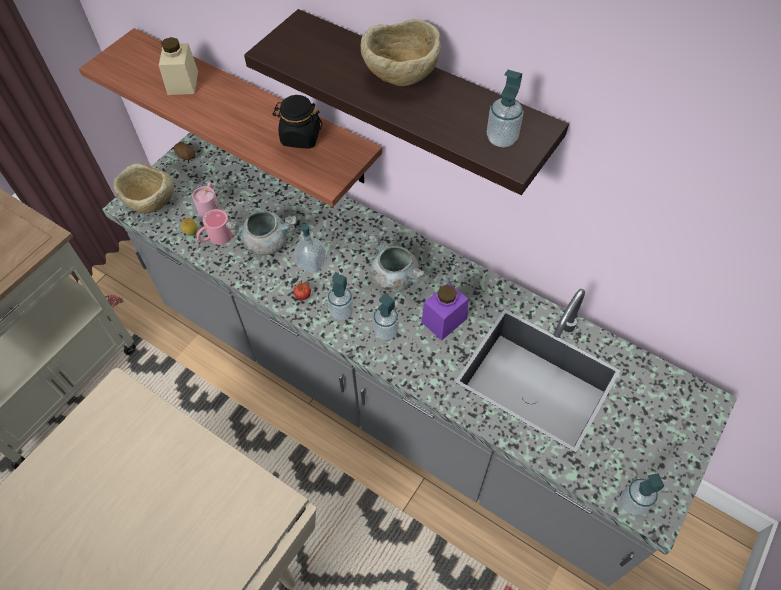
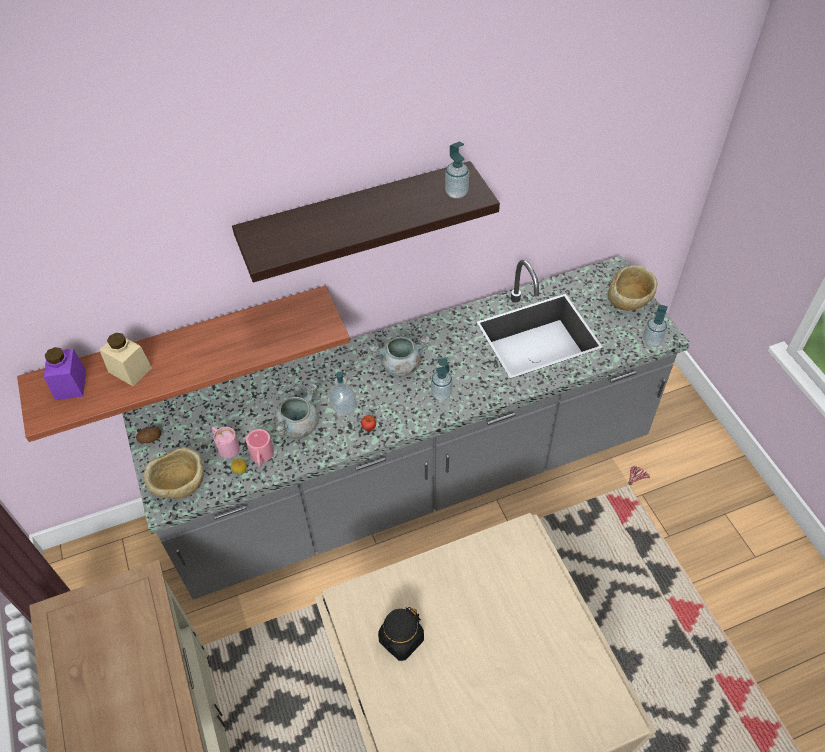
camera: 55 degrees left, 5 degrees down
(300, 137) = (270, 324): black jar -> black jar (401, 640)
(341, 312) = (403, 411): soap dispenser -> none
(401, 79) = (360, 209): beige bowl -> beige bowl (628, 304)
(444, 320) = (459, 357): purple jar -> purple jar (70, 384)

